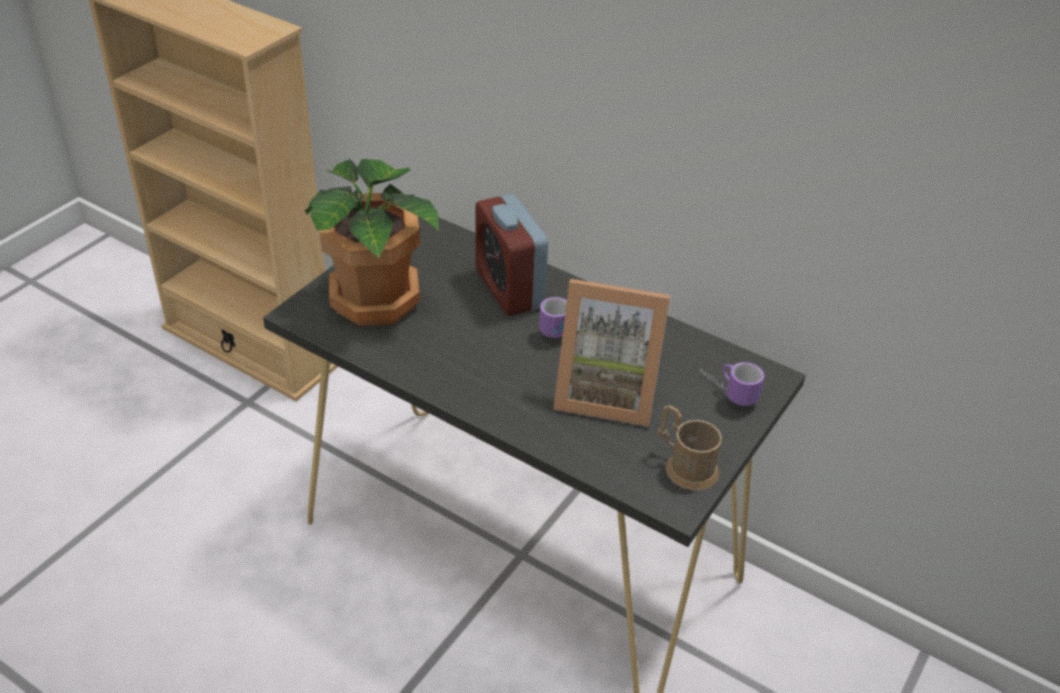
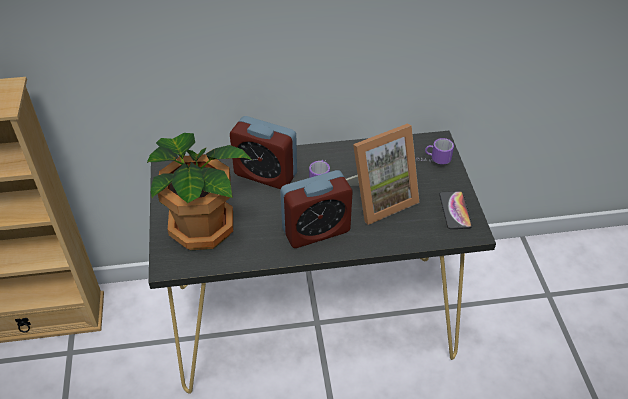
camera: 40 degrees left, 5 degrees up
(488, 378) = (316, 230): none -> alarm clock
(685, 465) = (455, 210): brown mug -> phone

